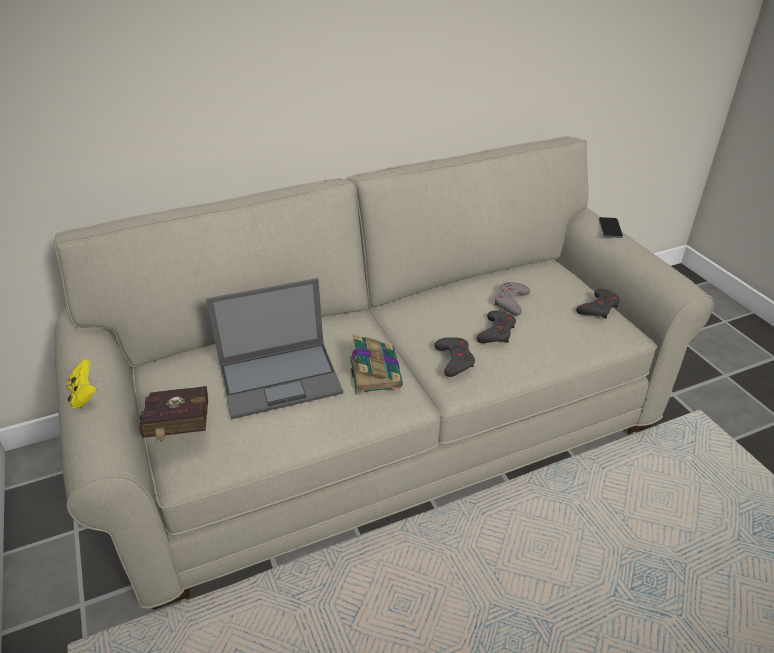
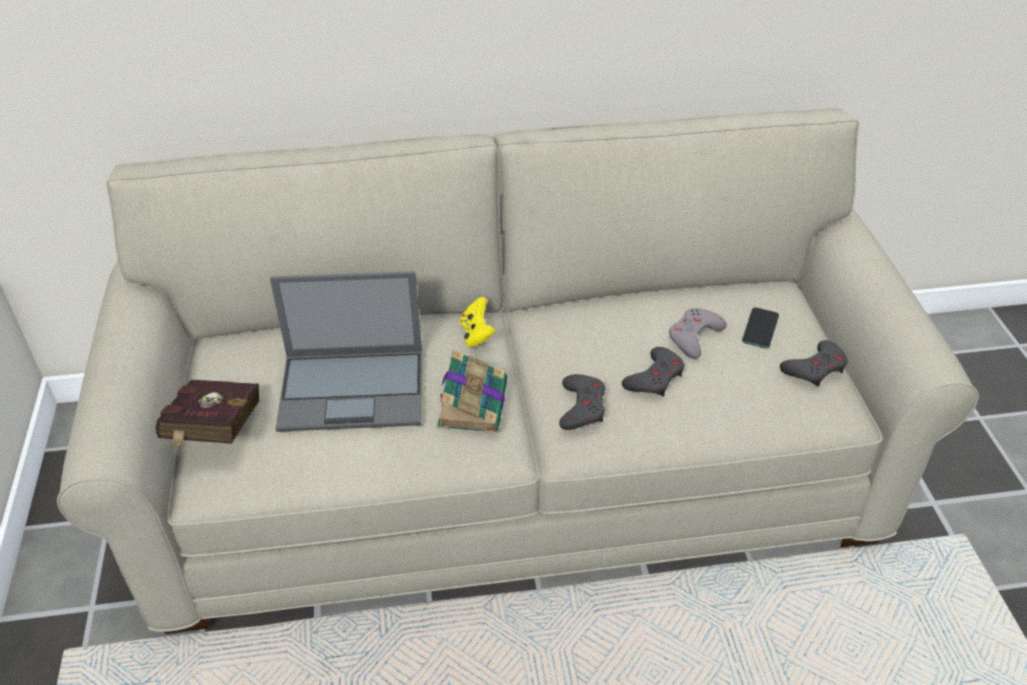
camera: 15 degrees right, 5 degrees up
(84, 395) = (108, 373): yellow game controller -> yellow game controller (476, 334)
(610, 228) = (870, 253): phone -> phone (760, 328)

